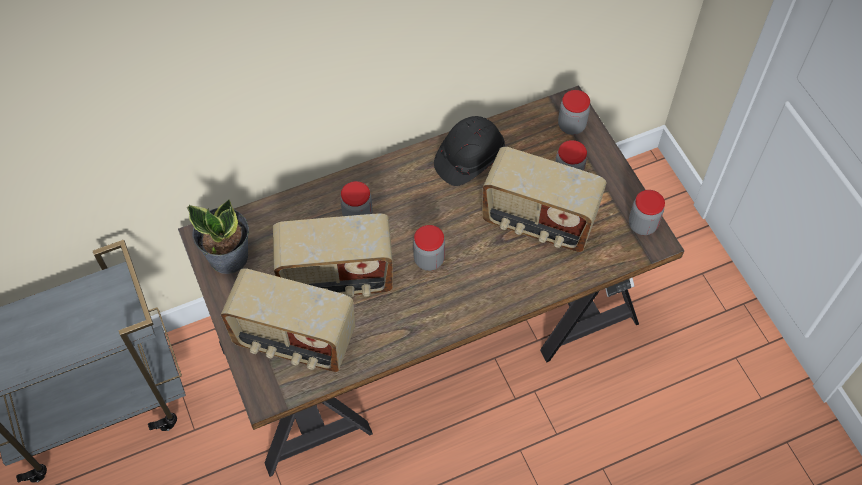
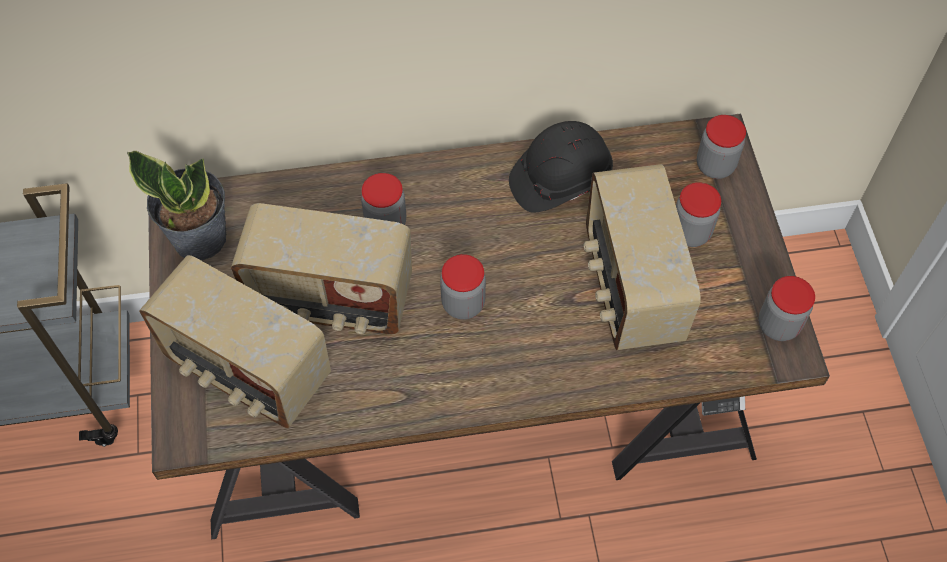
camera: 15 degrees right, 0 degrees up
(538, 222) = (630, 287): radio -> radio turned 45 degrees clockwise

